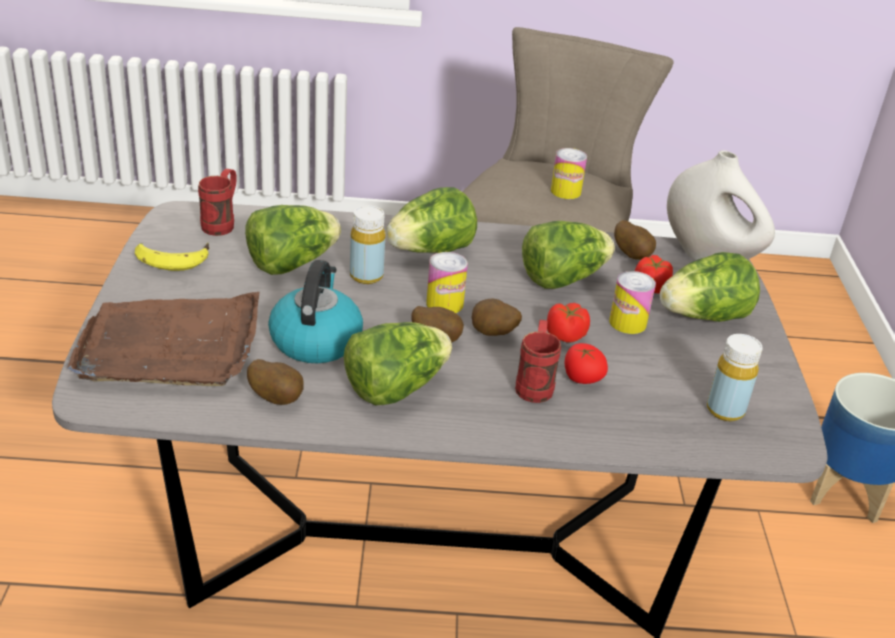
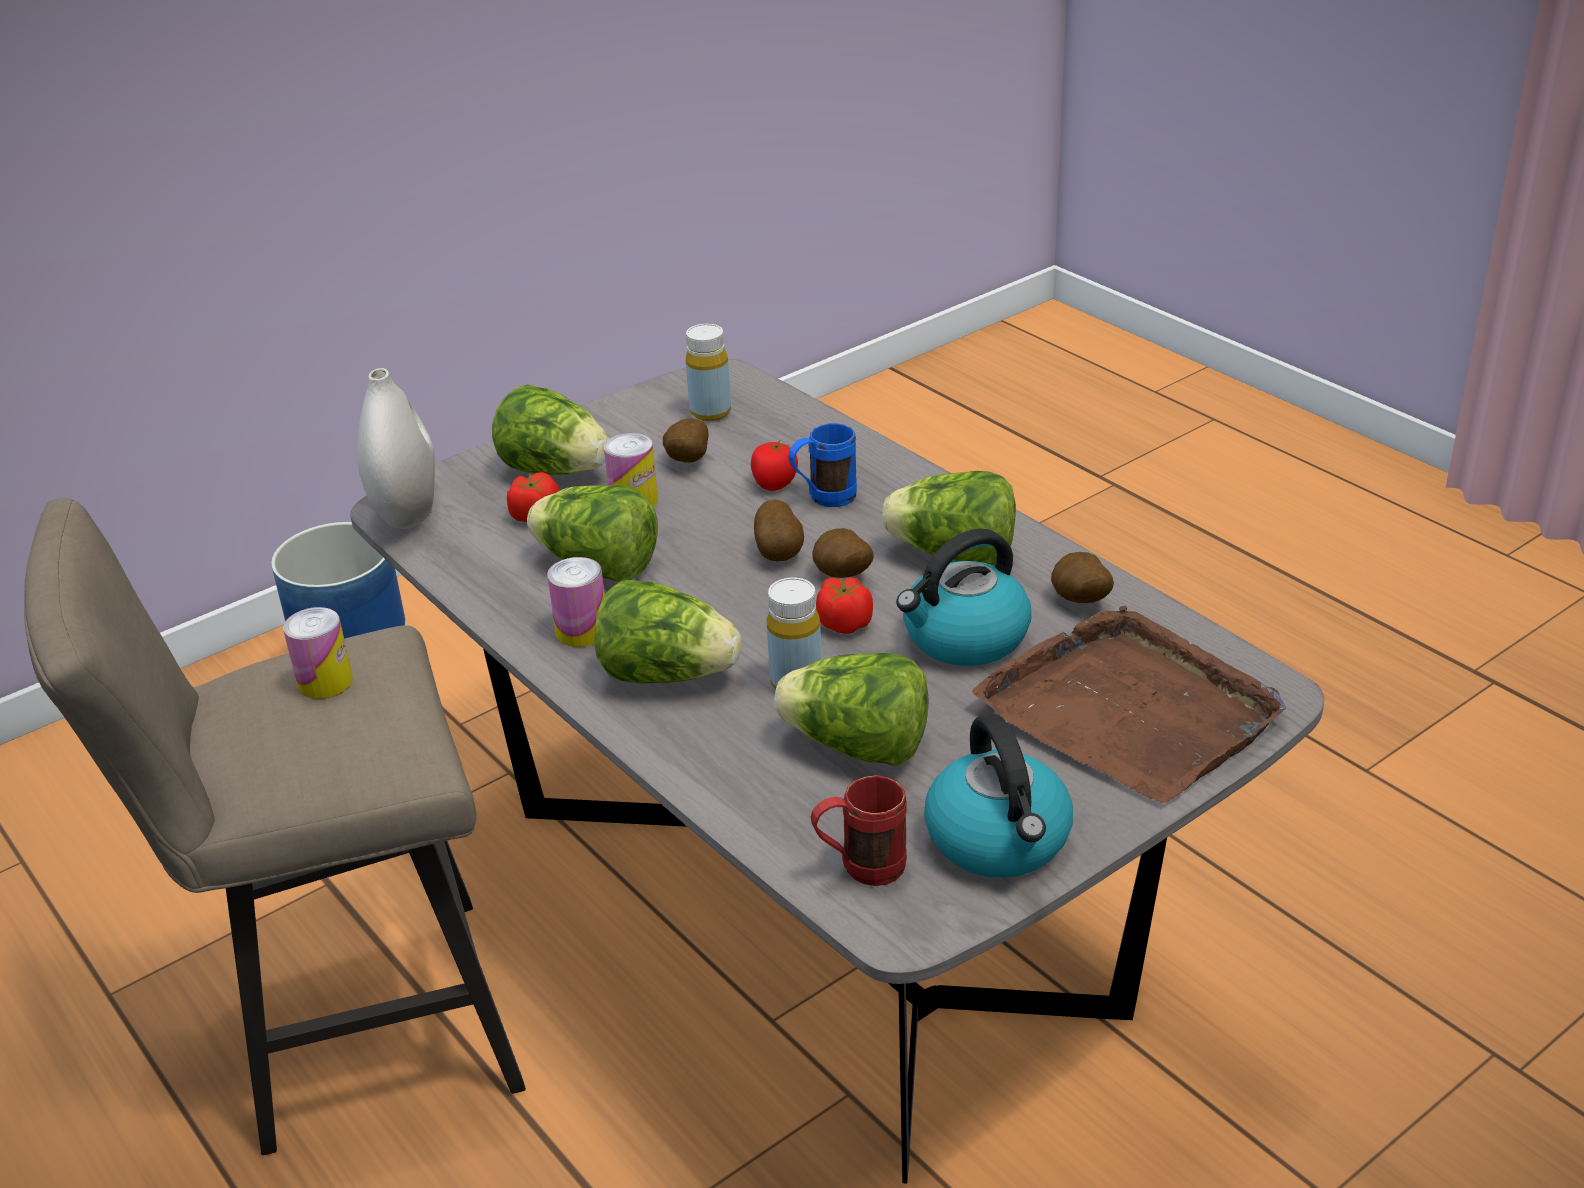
camera: 125 degrees left, 0 degrees up
(173, 259) = (999, 840): banana -> kettle
(444, 304) = (768, 606): can -> can (582, 631)
(535, 384) = (823, 499): red mug -> blue mug
(566, 335) = (714, 519): tomato -> tomato (844, 623)
(632, 255) = (471, 552): potato -> potato (686, 462)

